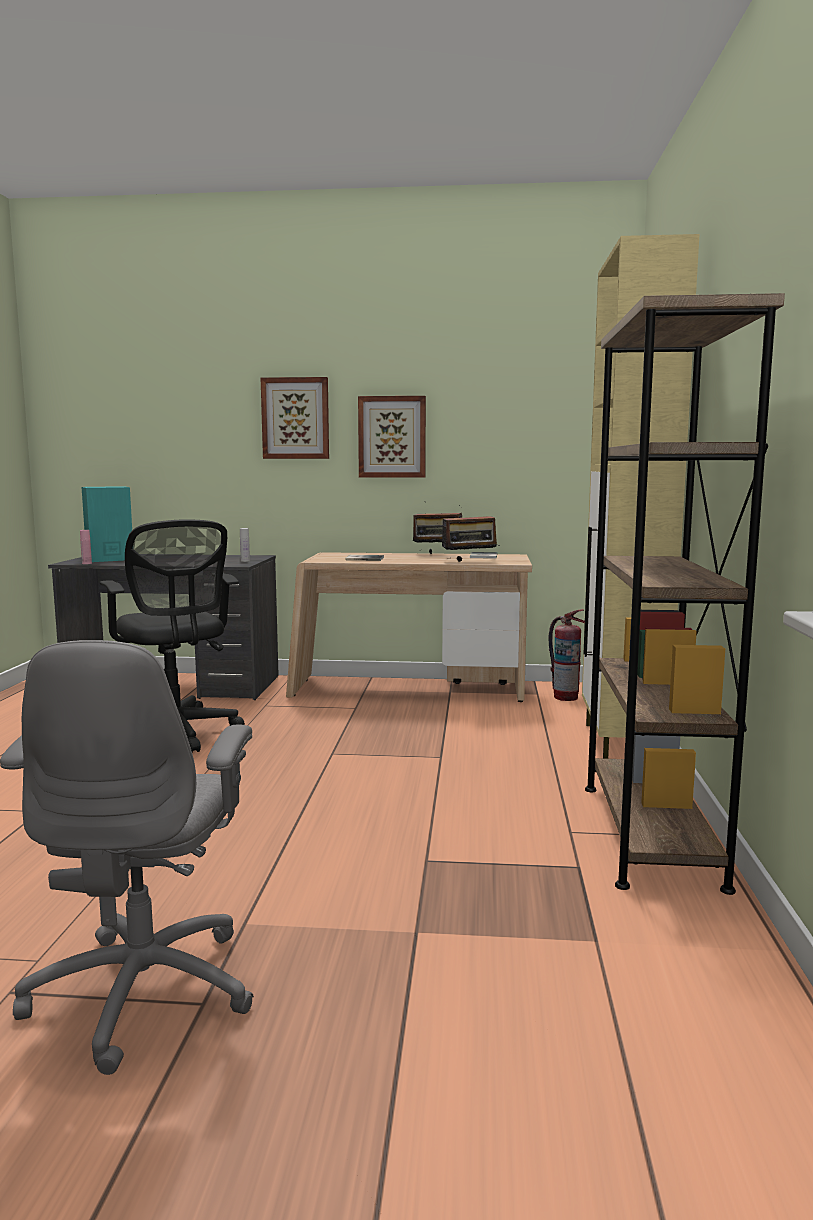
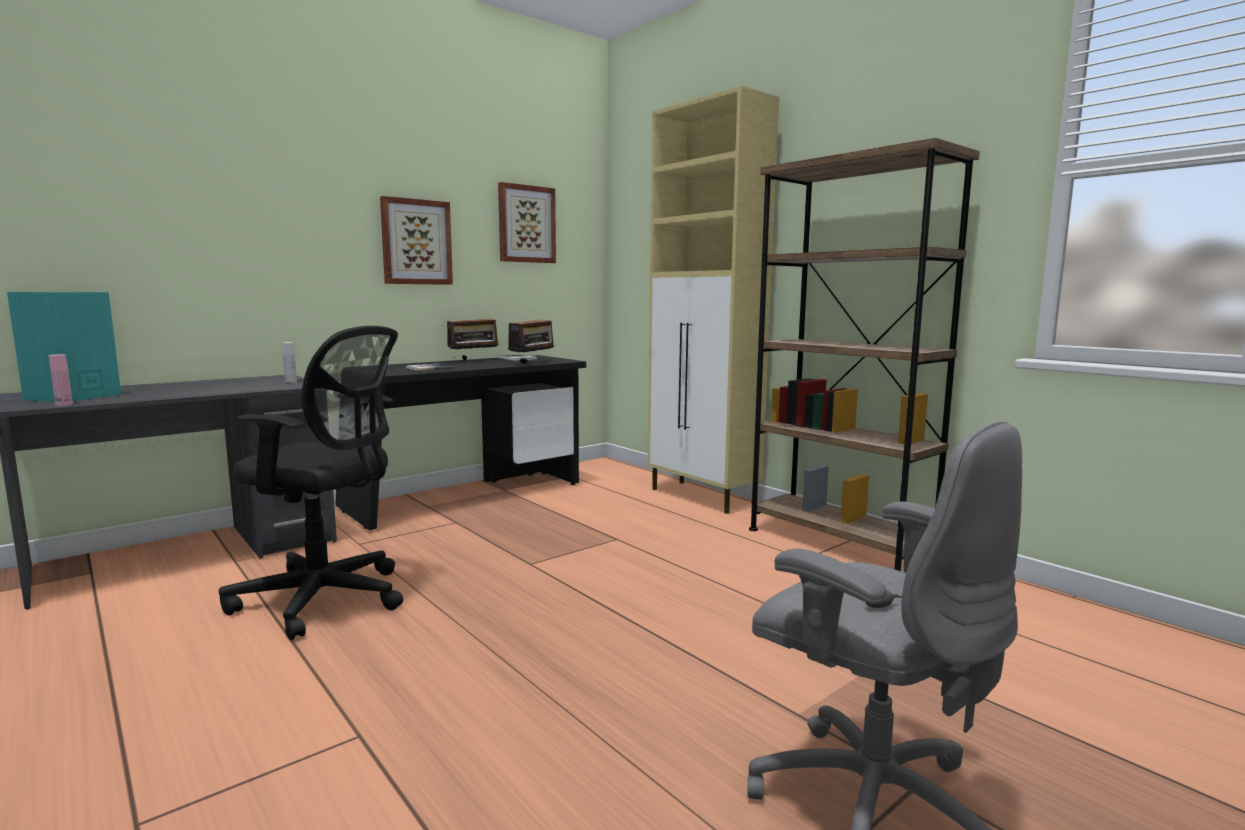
camera: 45 degrees left, 0 degrees up
(295, 418) = (308, 214): picture -> picture (526, 224)
(409, 690) = (468, 496): beige desk -> black desk
(565, 697) = (595, 474): fire extinguisher -> none

